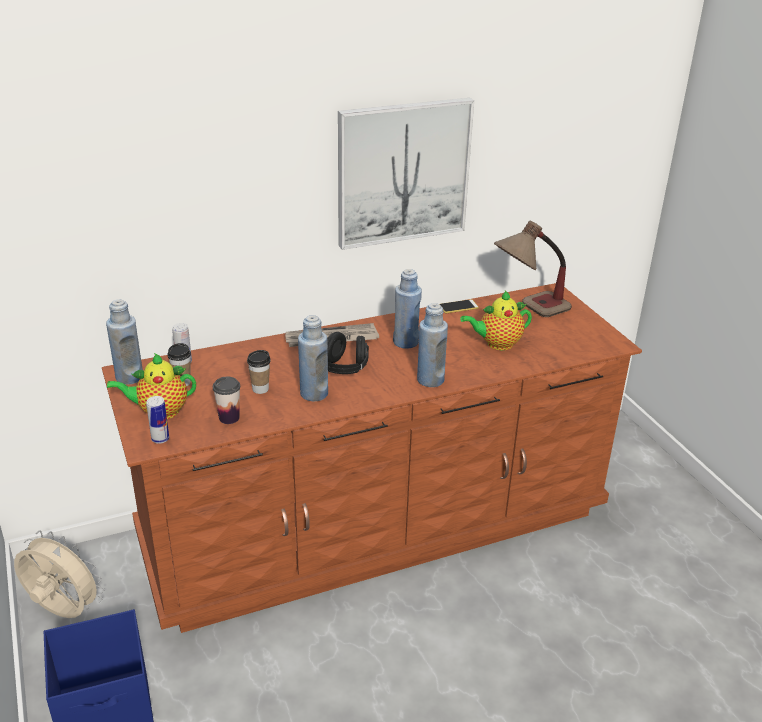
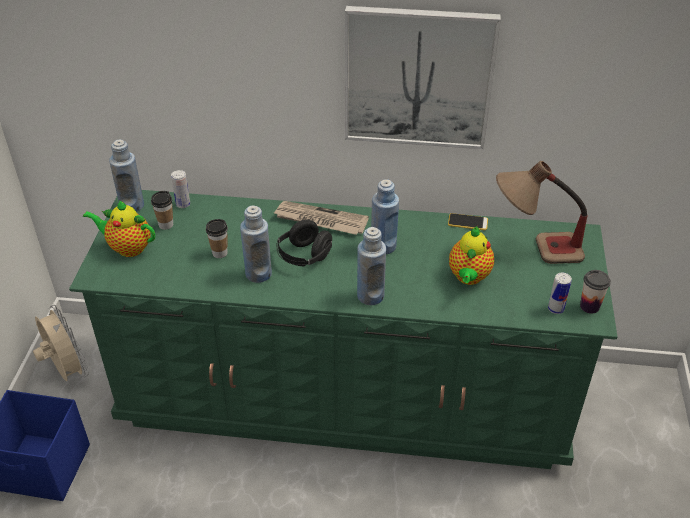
camera: 30 degrees right, 10 degrees up
(160, 439) = (108, 274): can -> can (555, 309)
(229, 418) = (173, 273): cup -> cup (589, 306)
(375, 525) = (345, 396): brown dresser -> green dresser
(497, 344) = (468, 277): teapot -> teapot turned 90 degrees counterclockwise

